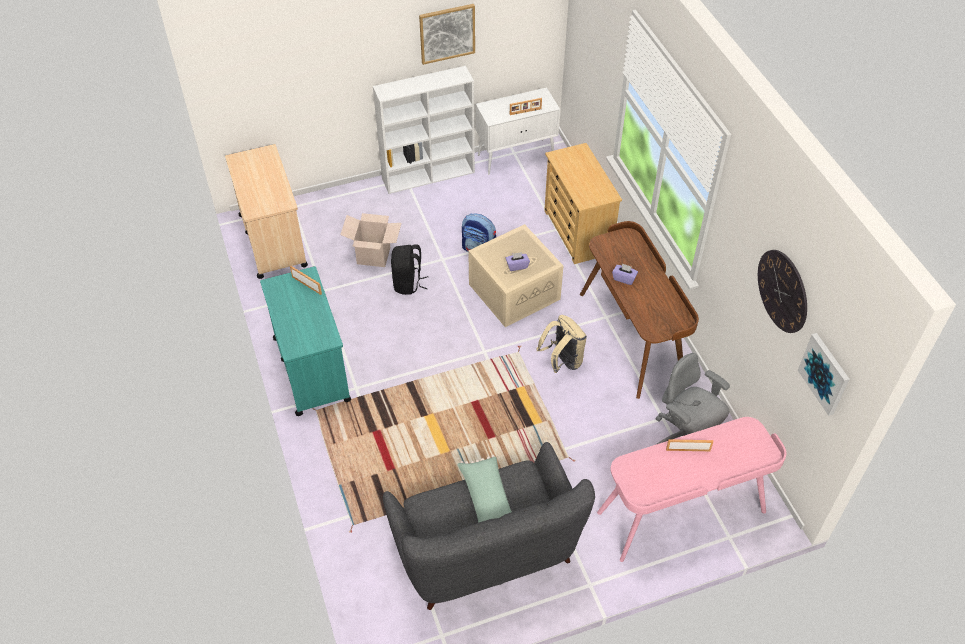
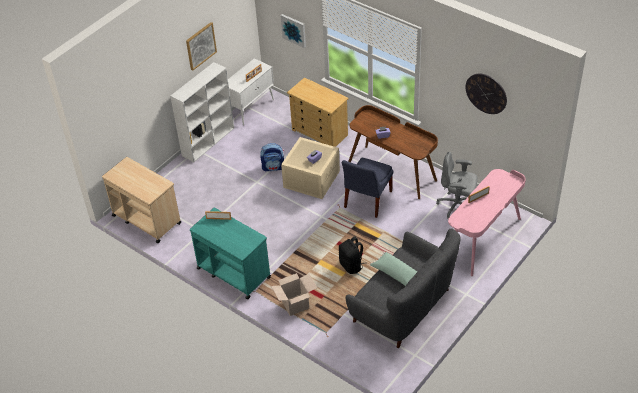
camera: 30 degrees left, 5 degrees down
(373, 255) = (215, 199): cardboard box -> cardboard box (295, 305)
(408, 283) = (248, 203): black backpack -> black backpack (351, 265)
(562, 361) = (367, 200): beige backpack -> blue chair
(825, 373) = (528, 122): picture -> picture (294, 30)

